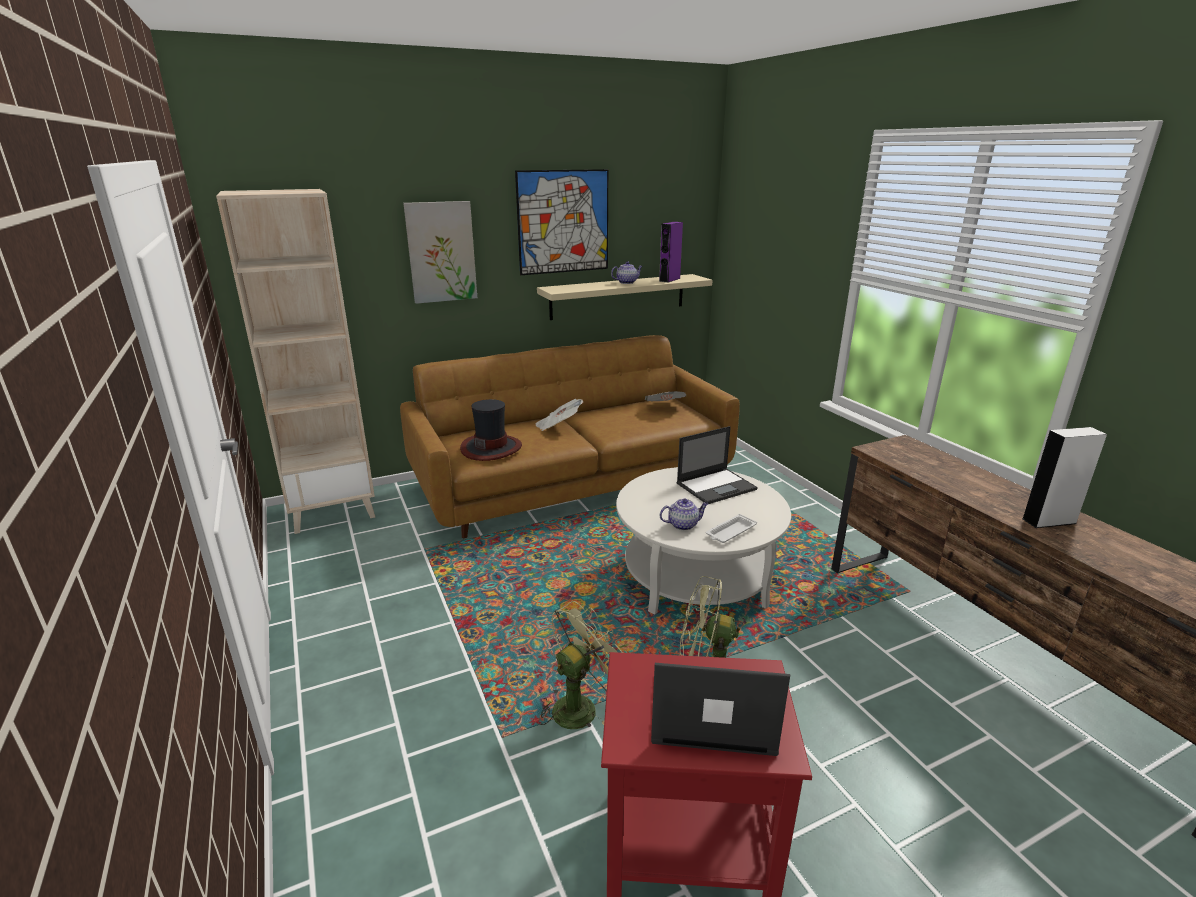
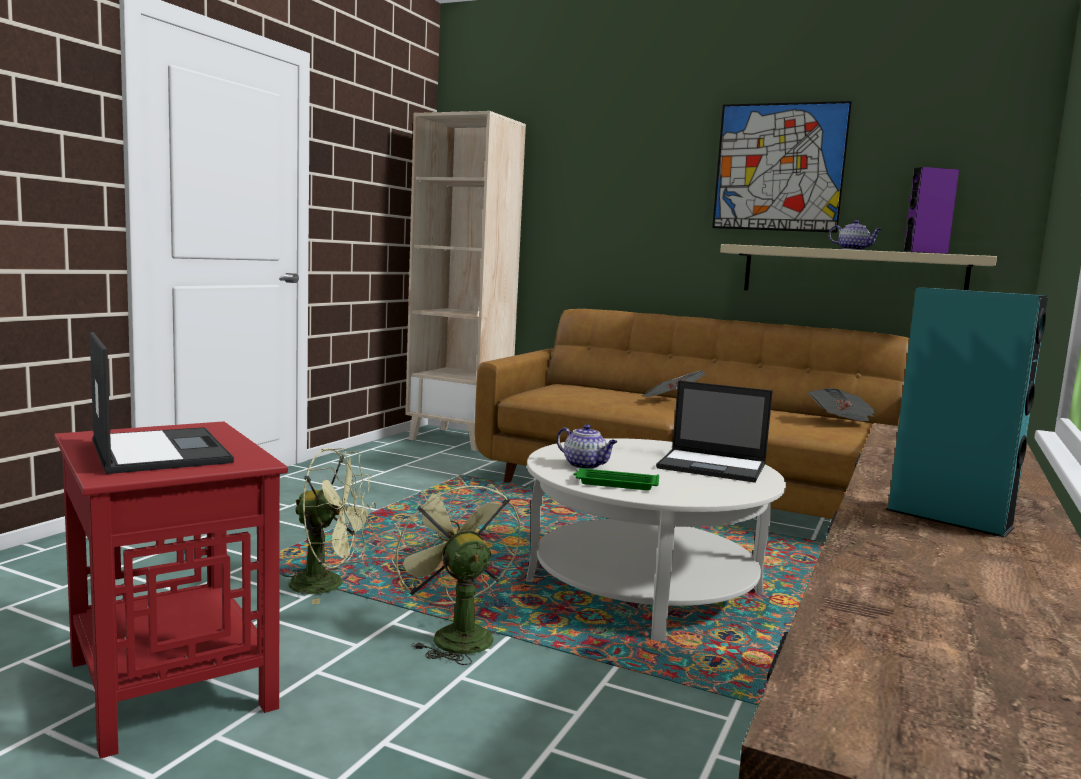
camera: 50 degrees right, 15 degrees down
(441, 252) = (626, 193): picture -> none
(491, 448) = (569, 393): hat -> none
(730, 532) = (615, 484): white tray -> green tray
(1049, 521) = (948, 518): white speaker -> turquoise speaker

